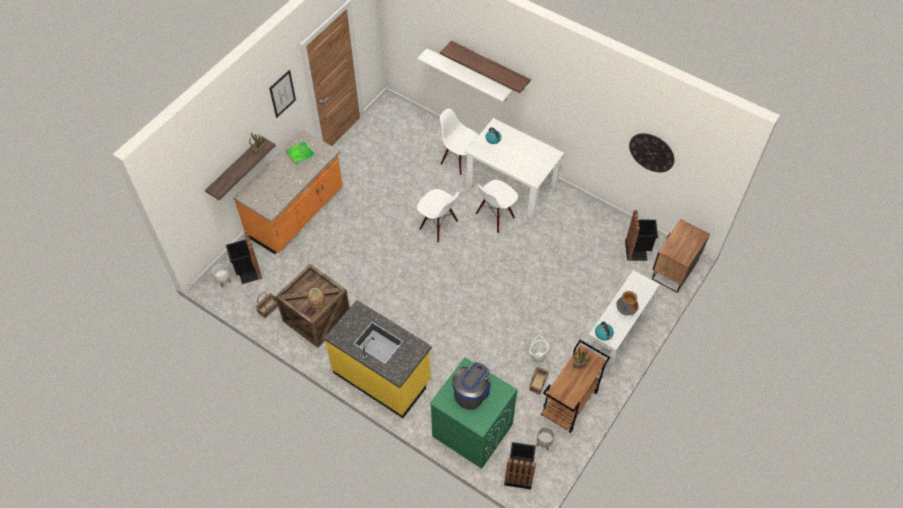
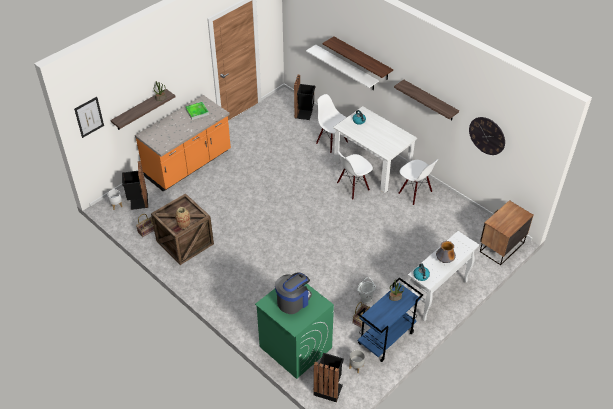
camera: 10 degrees right, 10 degrees down
(282, 93) = (188, 57): picture -> picture (89, 117)
(382, 377) = (228, 294): yellow counter -> none
(438, 226) = (303, 188): white chair -> white chair (415, 193)
(569, 404) = (386, 339): brown cart -> blue cart
(579, 114) = (430, 100): none -> shelf
(637, 250) = (471, 228): black trash can -> black trash can (304, 113)

